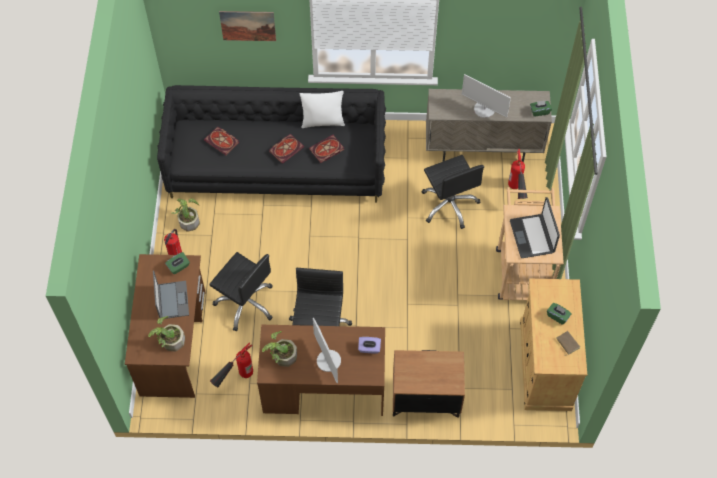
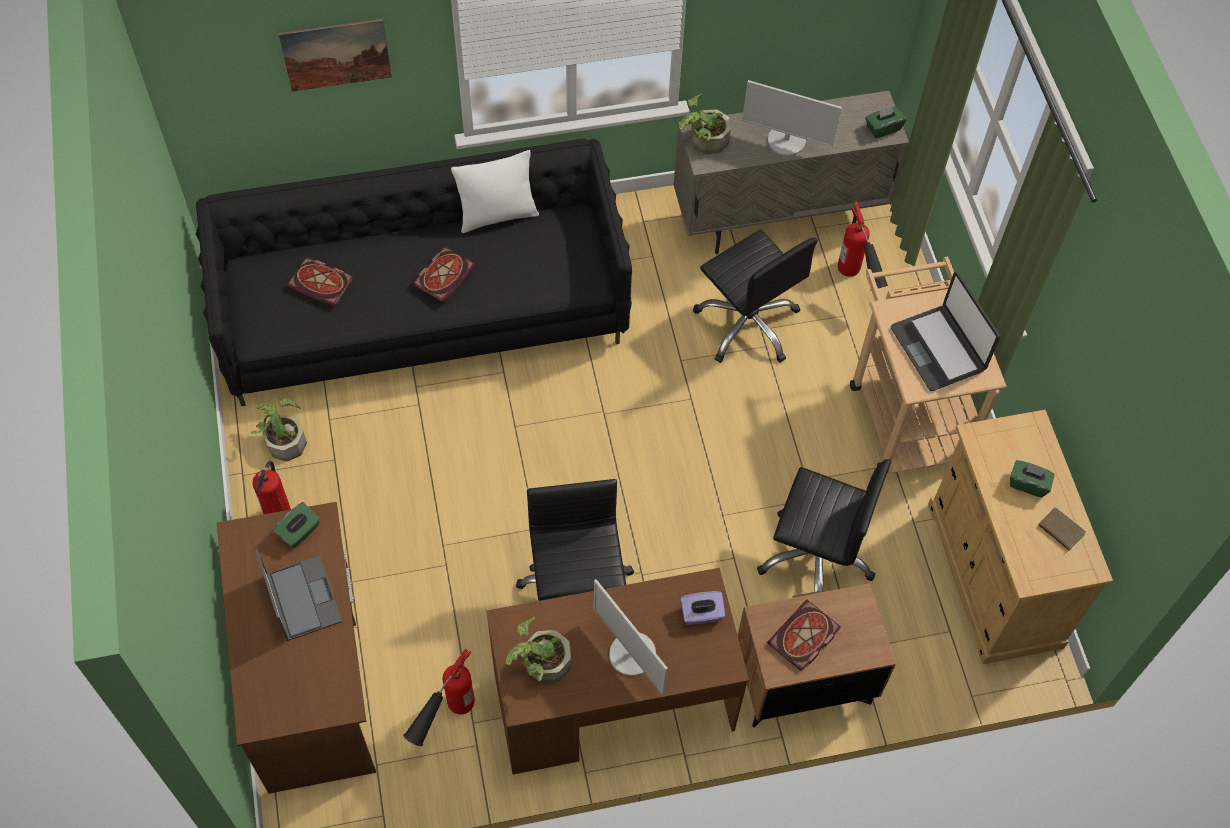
camera: 15 degrees left, 0 degrees up
(169, 341) = (316, 679): potted plant -> potted plant (704, 140)
(245, 303) = (428, 572): black office chair -> black office chair (816, 558)
(326, 150) = (517, 264): book -> book (803, 638)

